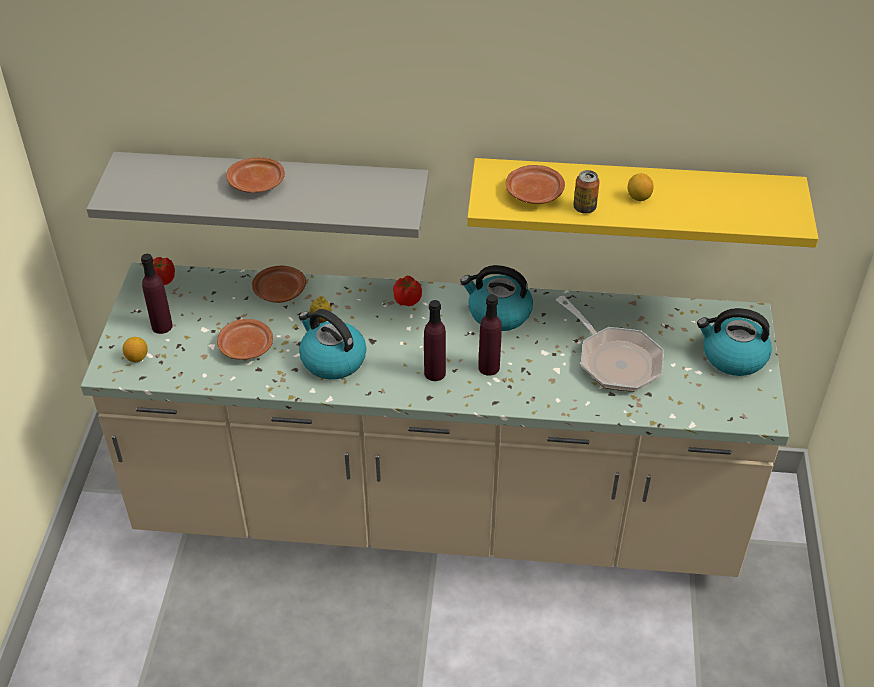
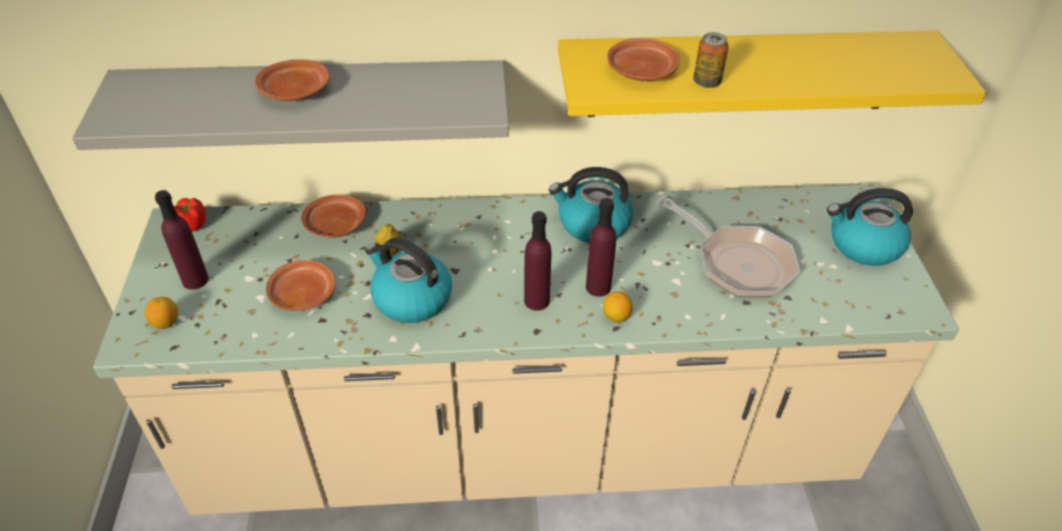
camera: 10 degrees left, 0 degrees up
(407, 299) = (486, 219): tomato -> none
(638, 197) = (764, 66): lemon -> lemon (616, 317)

